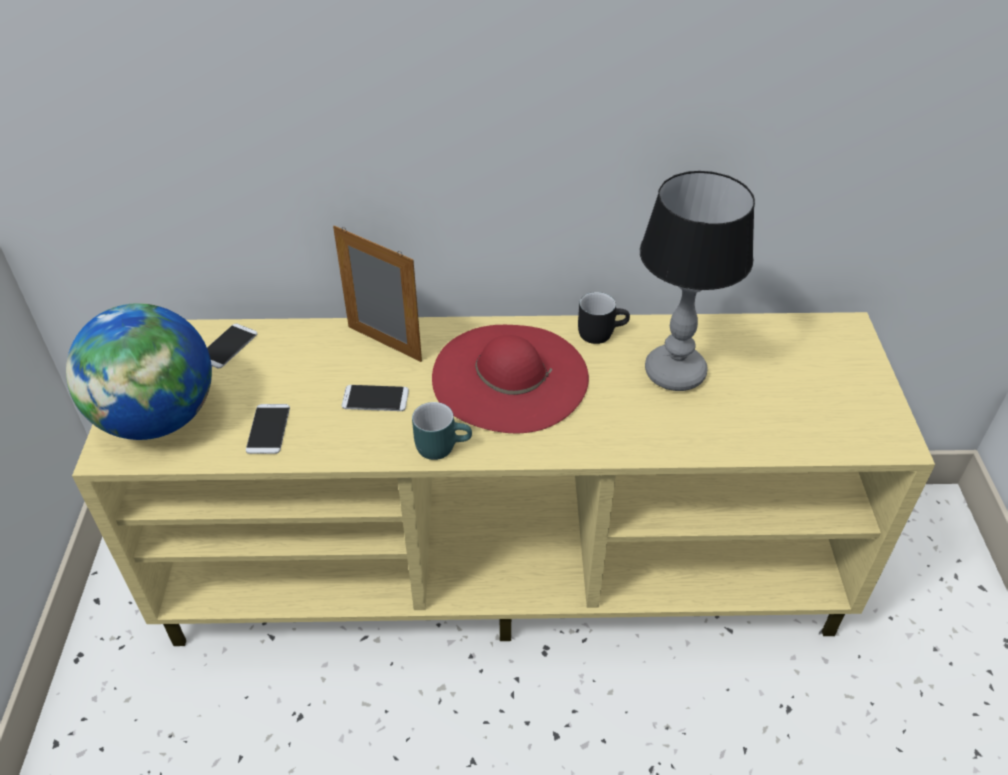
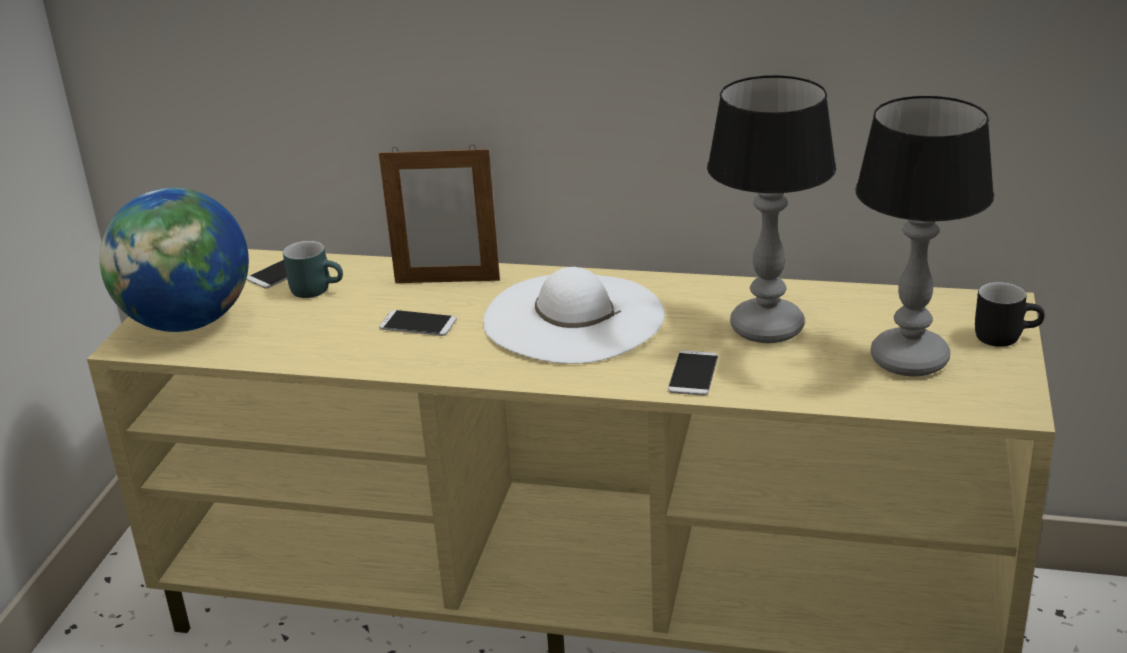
camera: 15 degrees right, 15 degrees down
(268, 429) = (295, 339): phone -> phone (693, 374)
(384, 343) = (447, 281): picture frame -> picture frame turned 135 degrees clockwise
(442, 445) = (473, 366): turquoise mug -> turquoise mug (317, 289)
(510, 377) = (573, 317): red hat -> white hat
(600, 332) = (695, 288): black mug -> black mug (1004, 335)
(797, 397) = (907, 359): none -> table lamp

